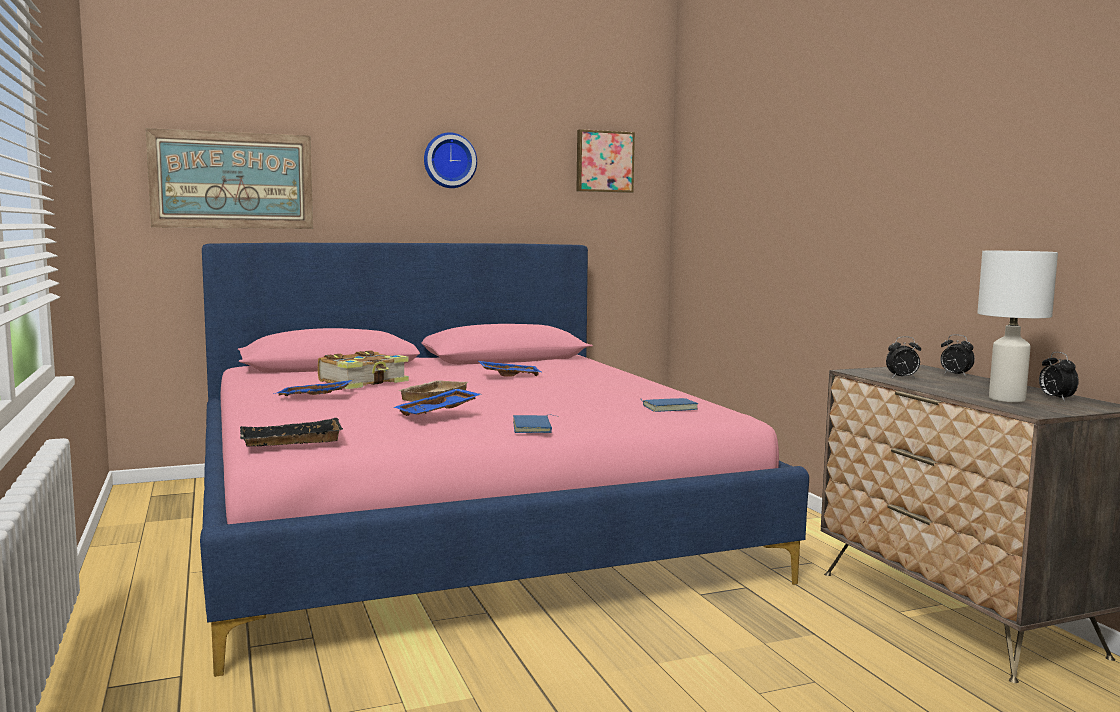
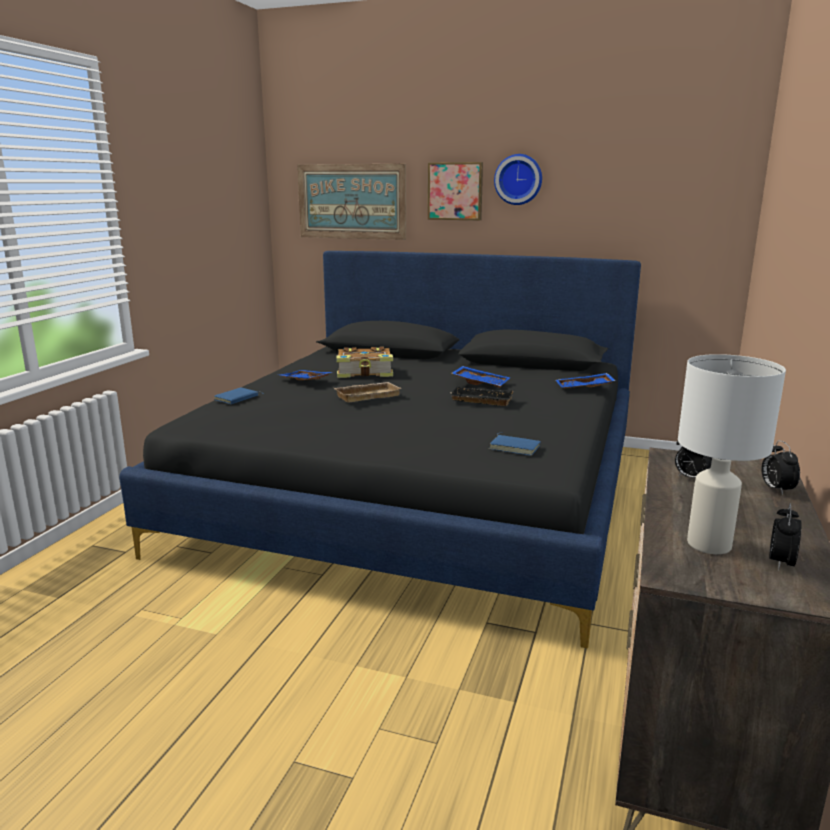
camera: 40 degrees right, 10 degrees up
(290, 441) = (196, 419): black tray -> black tray (480, 401)
(438, 412) = (327, 414): blue tray -> blue tray (584, 388)
(459, 523) = (420, 495): pink bed -> black bed
(534, 428) = (361, 443): blue book -> blue book (237, 398)
(604, 161) = (678, 174): picture -> picture (455, 191)

